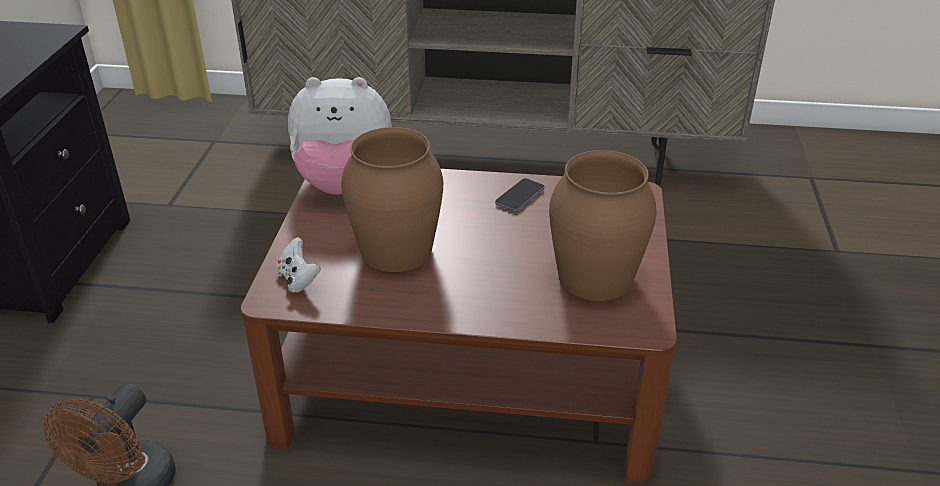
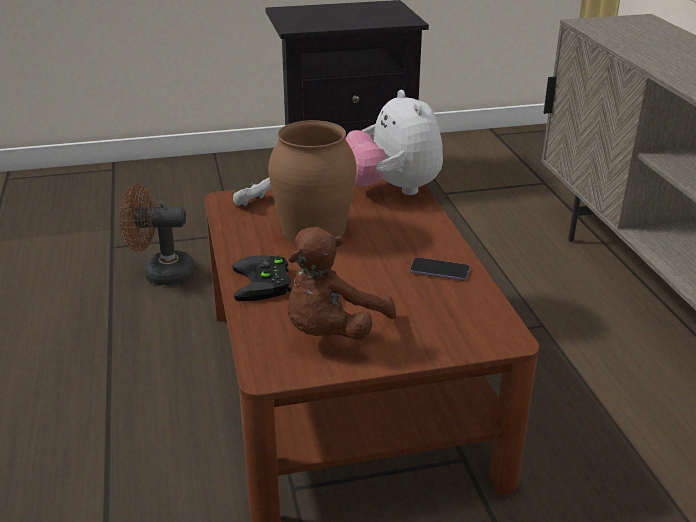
camera: 70 degrees right, 5 degrees down
(487, 303) = (264, 283): none -> black game controller
(595, 278) = (332, 332): brown vase -> brown plush toy

